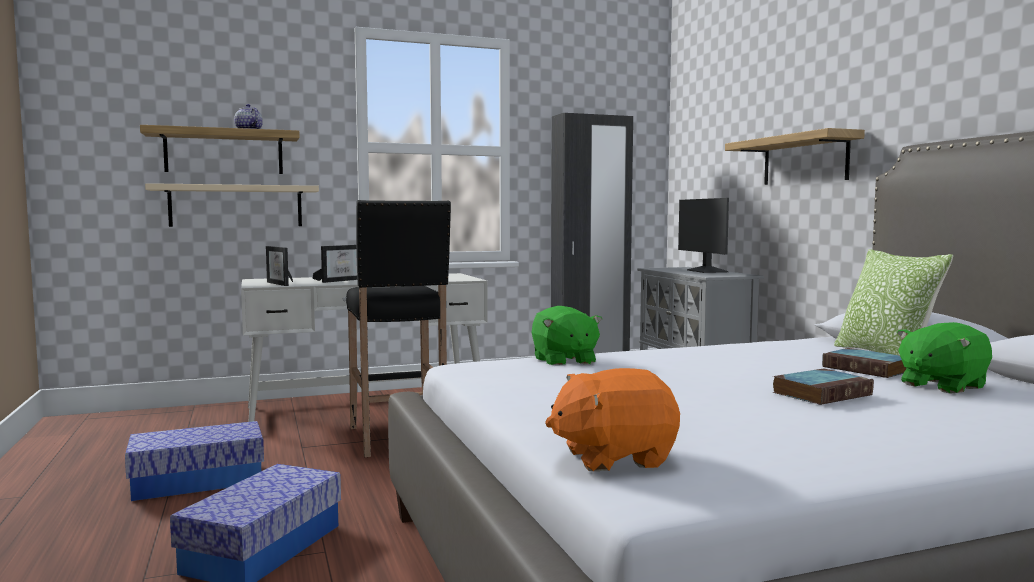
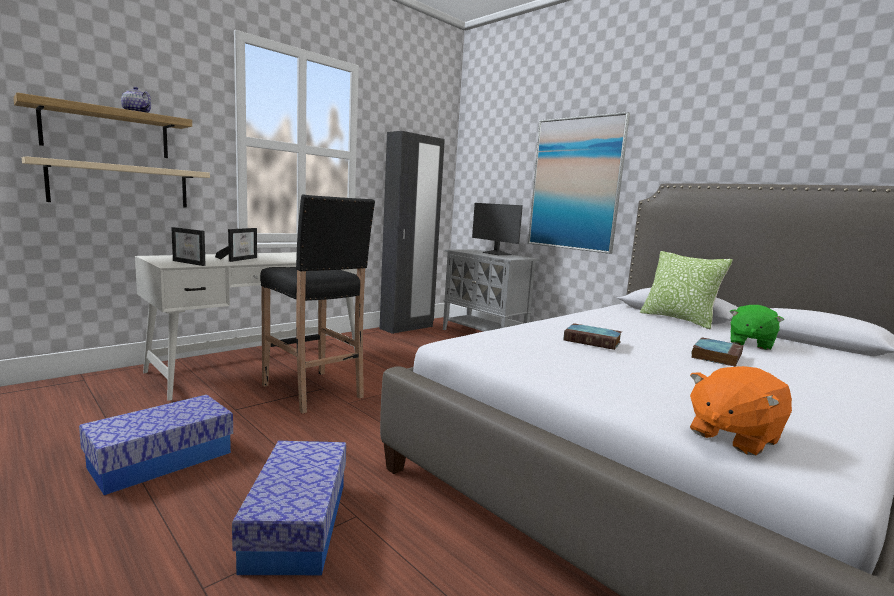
camera: 25 degrees left, 5 degrees up
(563, 361) = (517, 335): green plush toy -> none
(804, 160) = (575, 184): shelf -> picture
(868, 369) = (693, 332): book -> book (593, 341)

